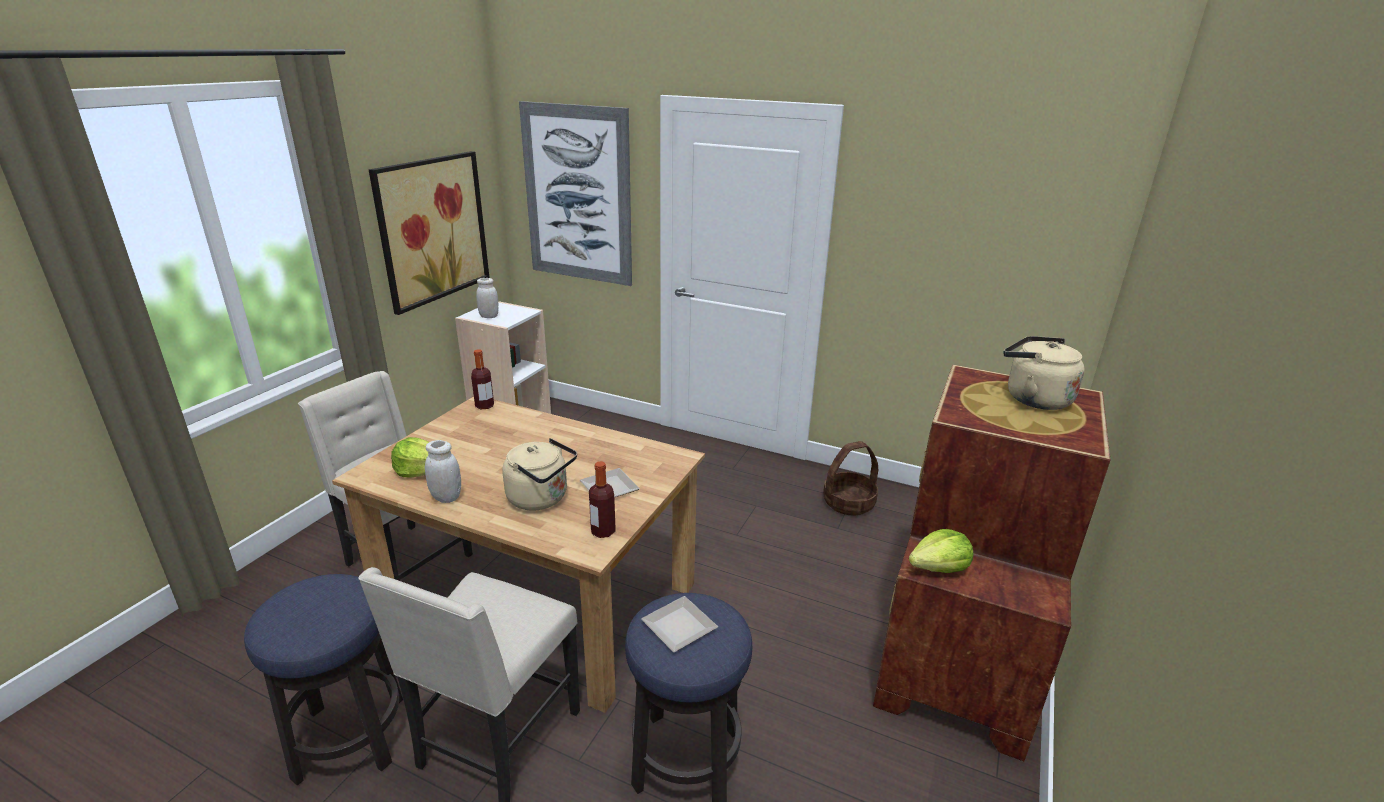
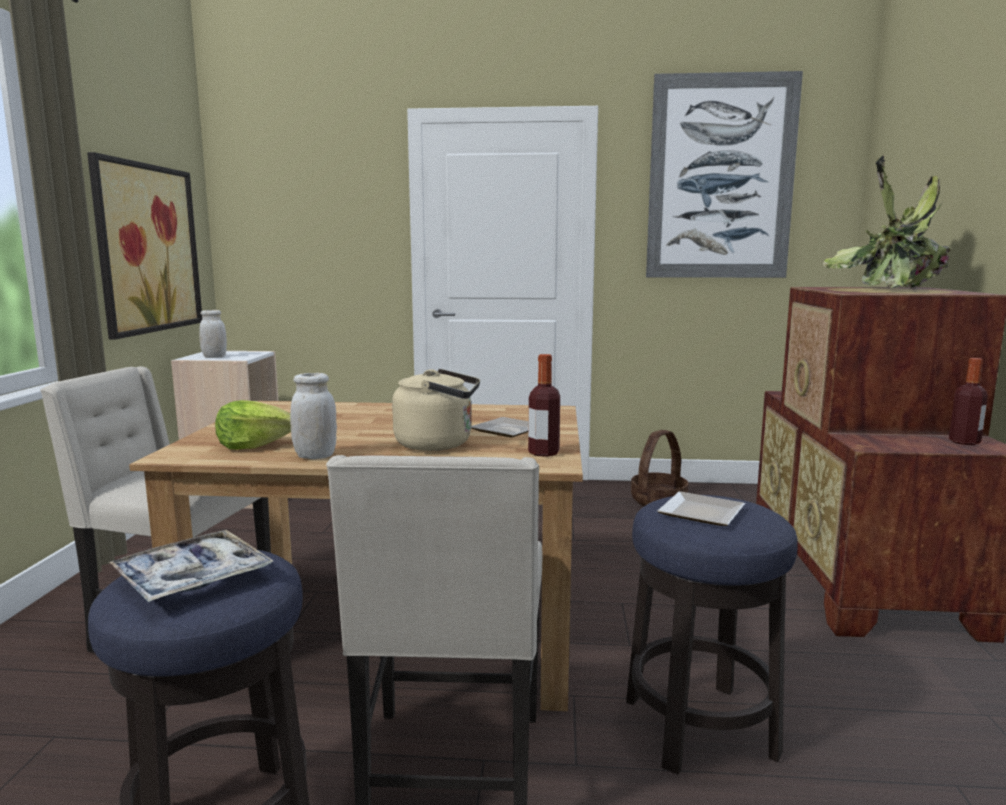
camera: 20 degrees left, 15 degrees down
(308, 609) = (192, 578): none -> tray
(484, 405) = (279, 404): bottle -> bottle (964, 442)
(577, 195) = (309, 223): picture -> picture (721, 178)
(939, 568) = (882, 443): lettuce -> none
(1033, 398) = (888, 288): beige kettle -> potted plant

